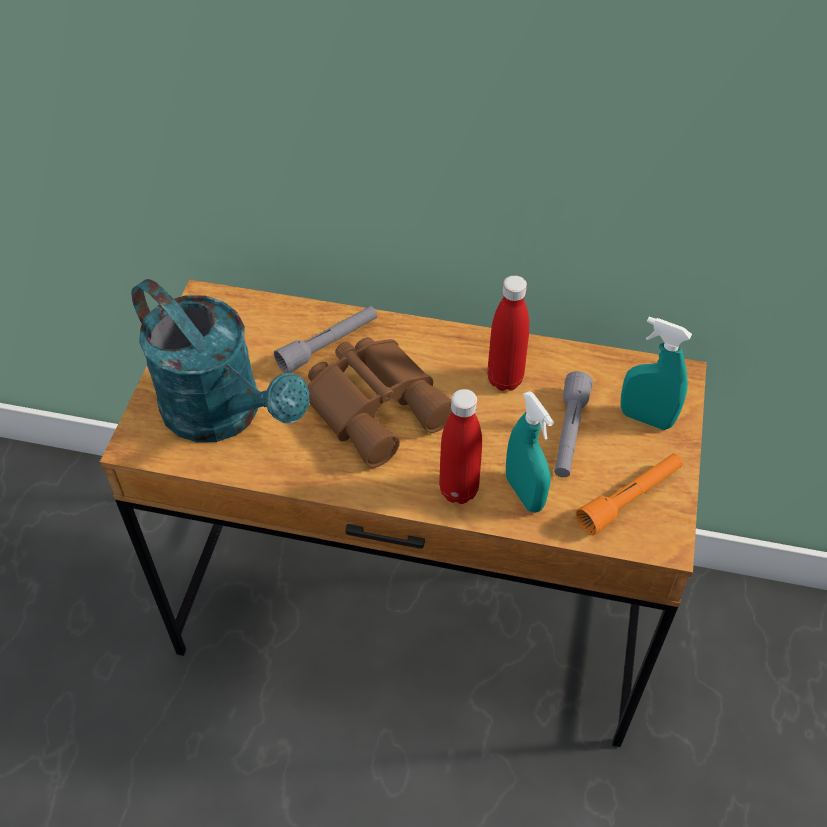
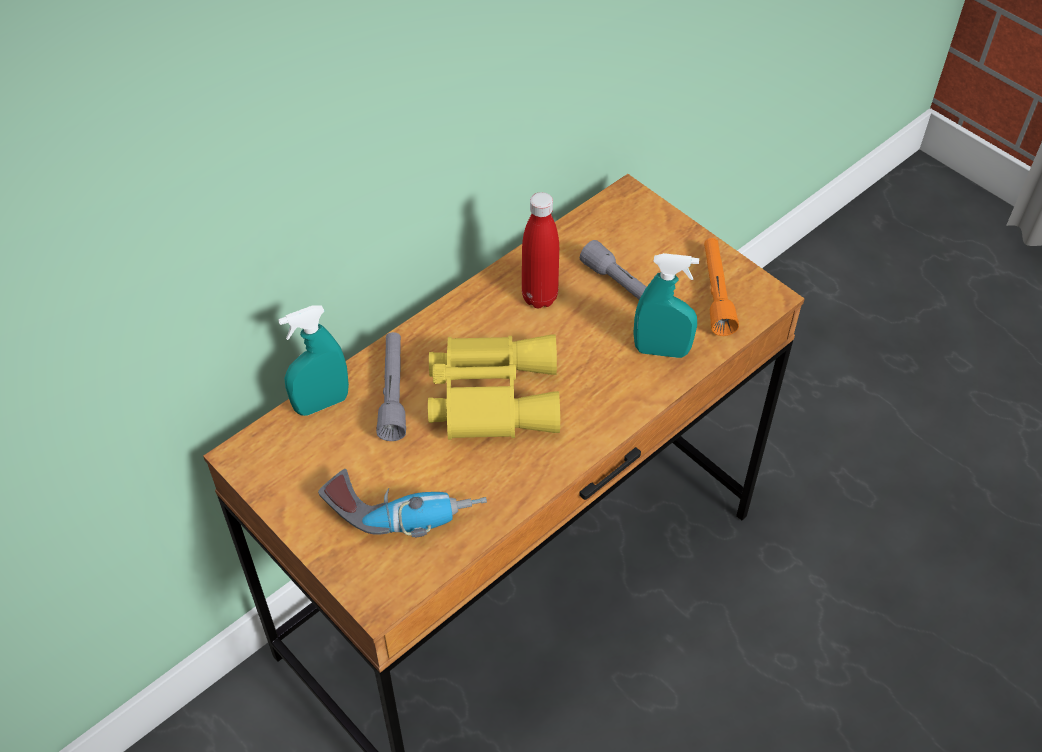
camera: 55 degrees left, 0 degrees up
(224, 414) = (404, 510): turquoise watering can -> power drill
(377, 404) = (491, 394): brown binoculars -> yellow binoculars
(458, 490) = (625, 390): red bottle -> none
(646, 418) = (651, 238): turquoise spray bottle -> turquoise spray bottle (321, 404)

